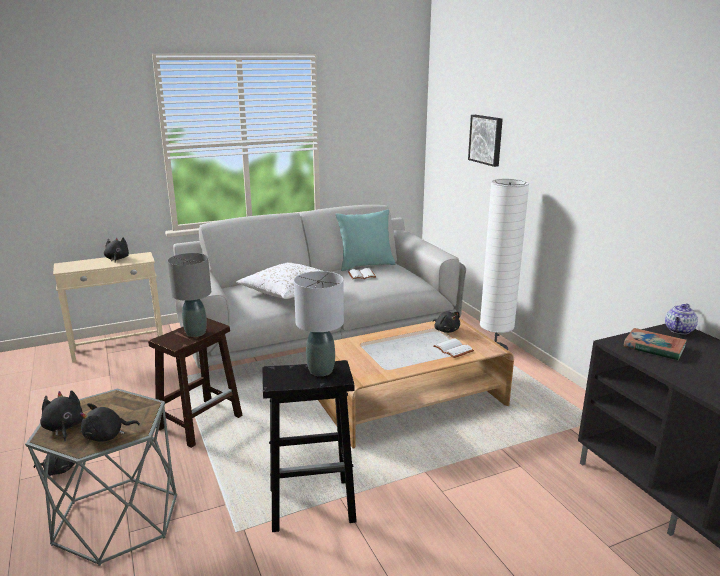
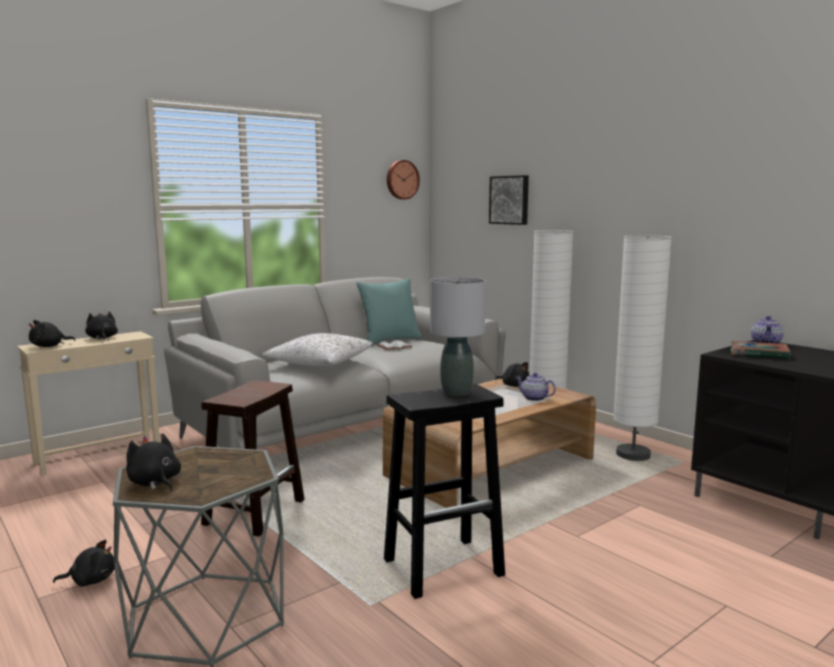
camera: 15 degrees left, 10 degrees down
(107, 436) = (221, 483): black plush toy -> black plush toy (49, 346)
(195, 333) = (256, 392): grey table lamp -> none
(397, 110) = (401, 179): none -> wall clock
(452, 349) = (533, 398): white book -> teapot
(550, 406) = (633, 455): none -> white floor lamp

